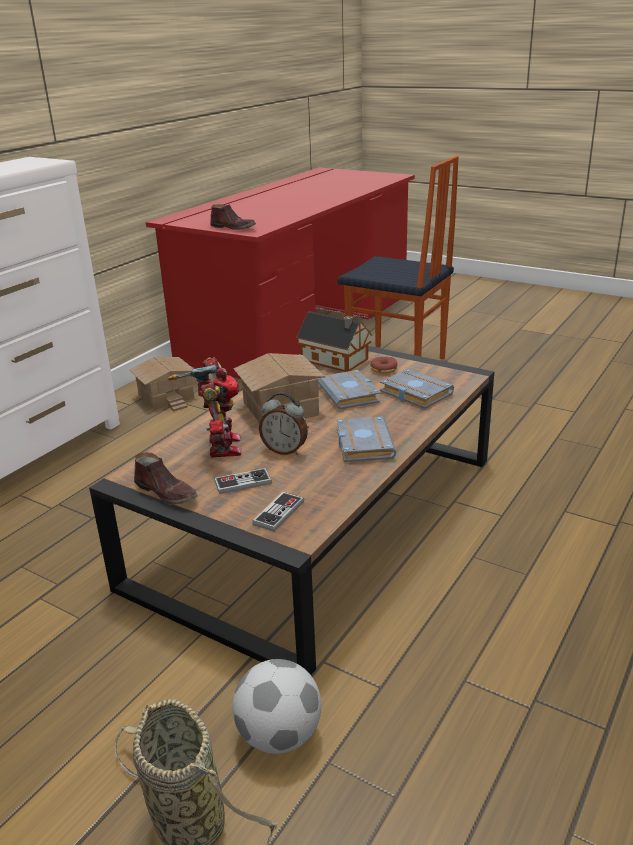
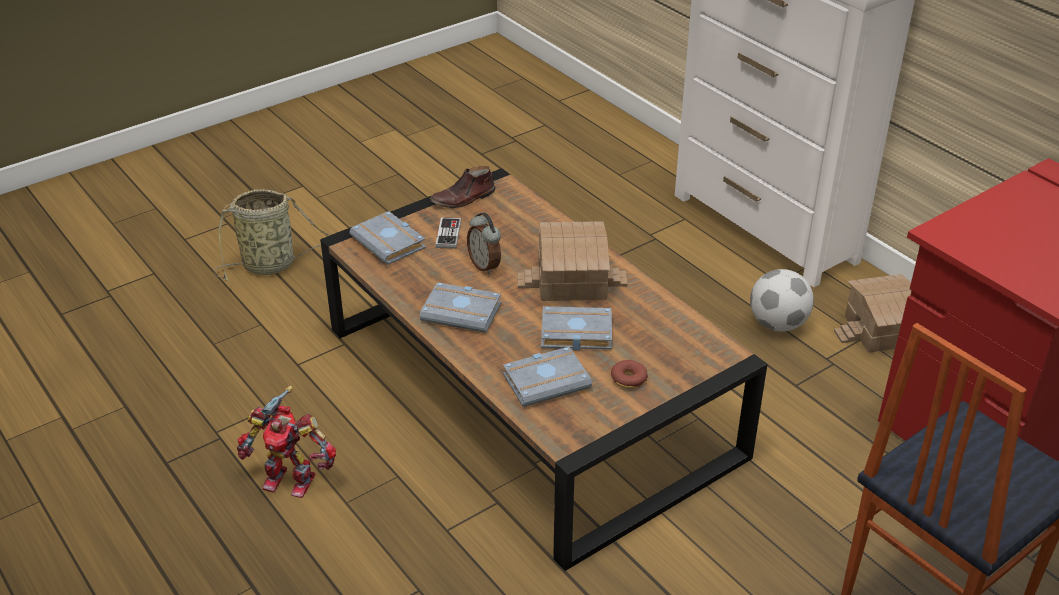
camera: 110 degrees right, 10 degrees up
(220, 447) = (519, 233): toy robot -> toy robot (290, 479)
(233, 227) = (975, 220): brown shoe -> none
(278, 513) = (390, 243): game controller -> grey book
(279, 736) = (297, 308): football -> football (777, 324)
(285, 450) = (485, 266): alarm clock -> alarm clock turned 75 degrees counterclockwise
(336, 360) = (678, 349): toy house -> none

